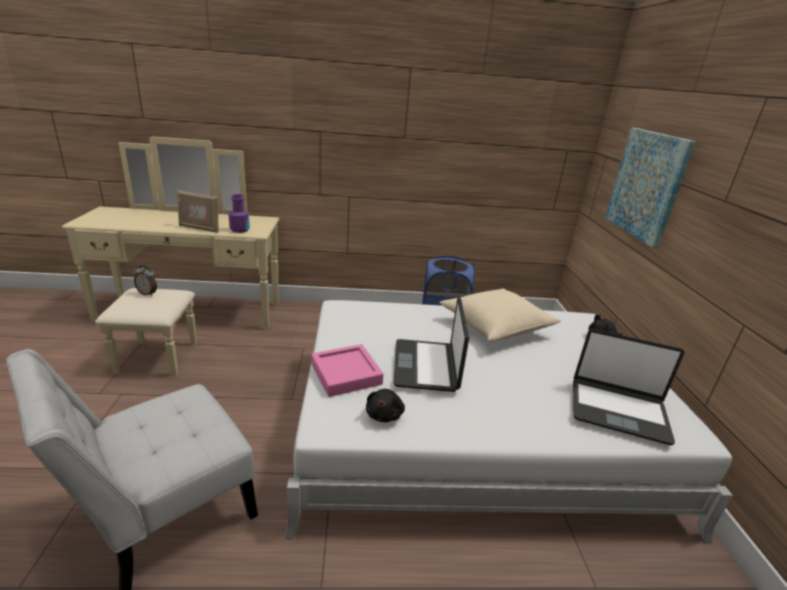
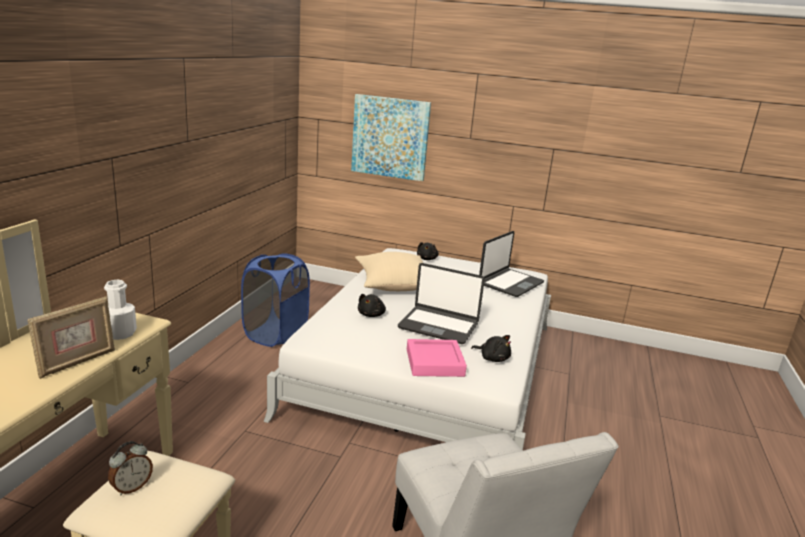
camera: 70 degrees left, 5 degrees down
(239, 230) = (120, 333): purple bottle -> white bottle
(416, 326) = (371, 314): none -> black plush toy

